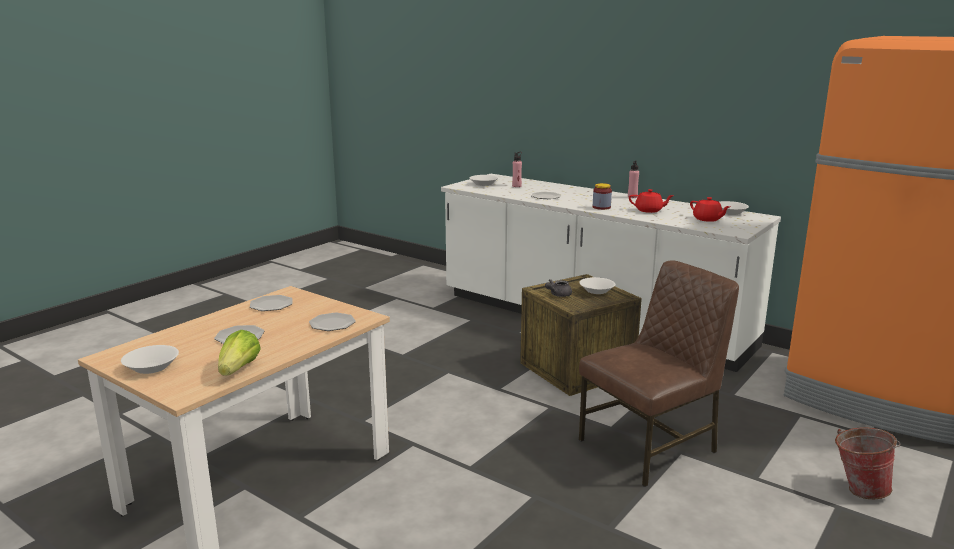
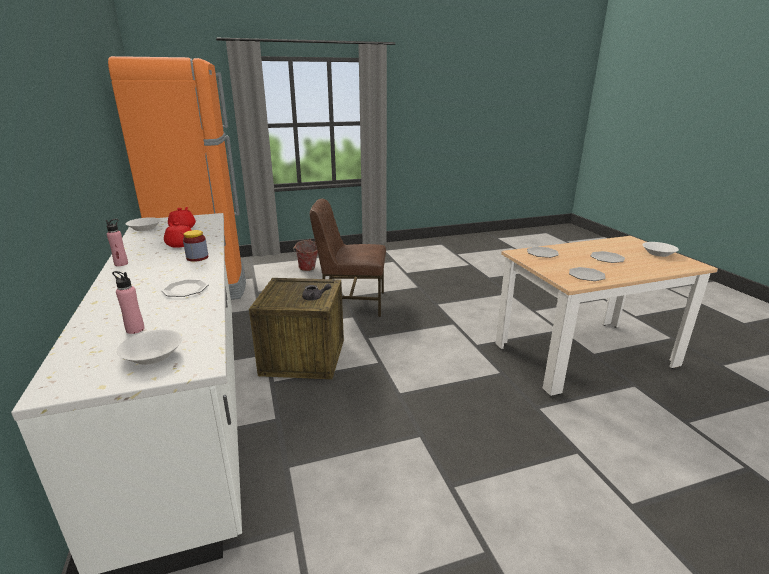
camera: 145 degrees left, 5 degrees up
(239, 369) = (602, 243): lettuce -> none
(597, 291) = (284, 290): white bowl -> none

